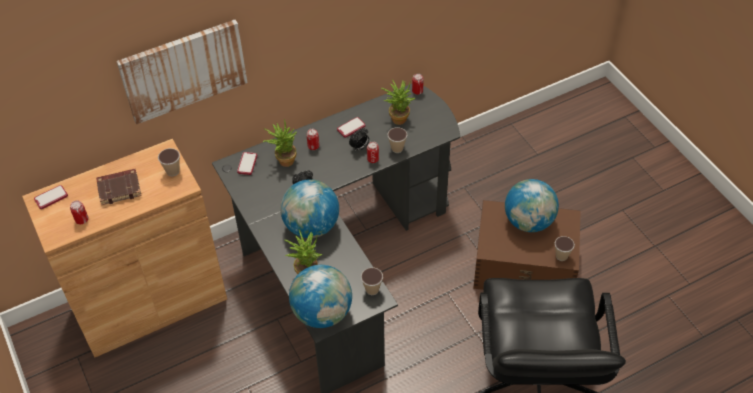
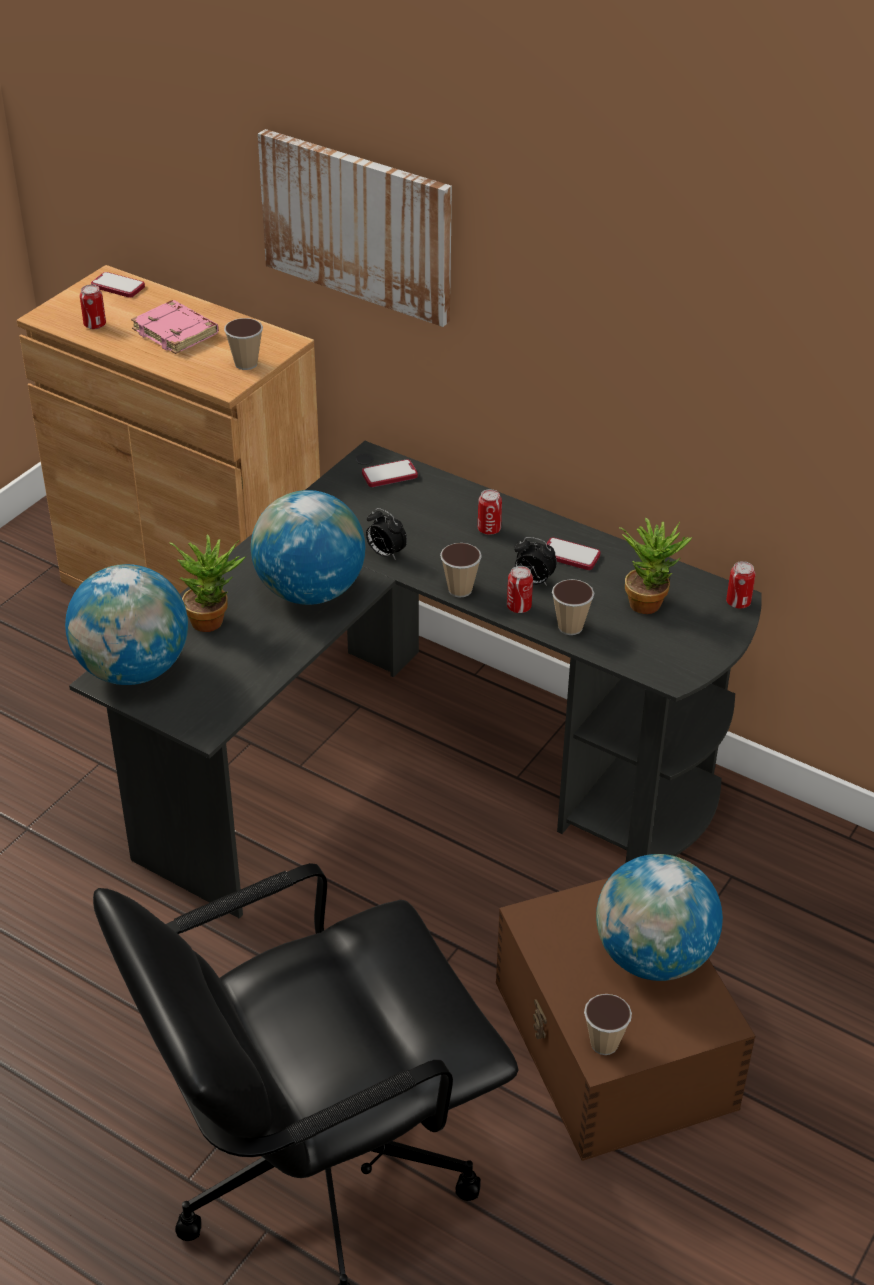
camera: 60 degrees right, 10 degrees down
(120, 188) = (177, 332): brown book -> pink book
(283, 160) = (431, 509): potted plant -> none
(372, 290) = (220, 711): cup -> cup (460, 590)

